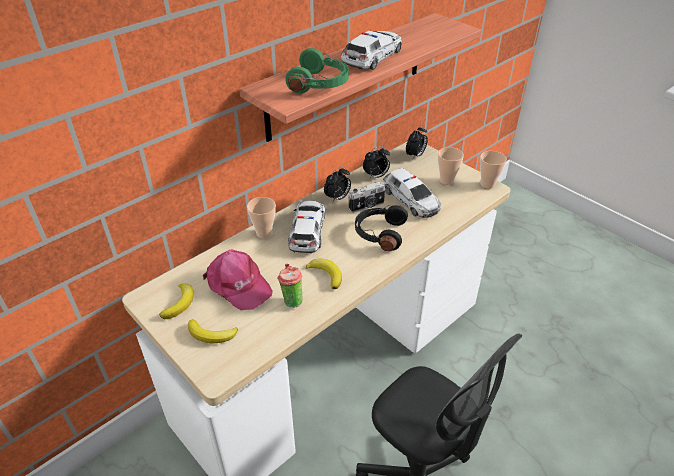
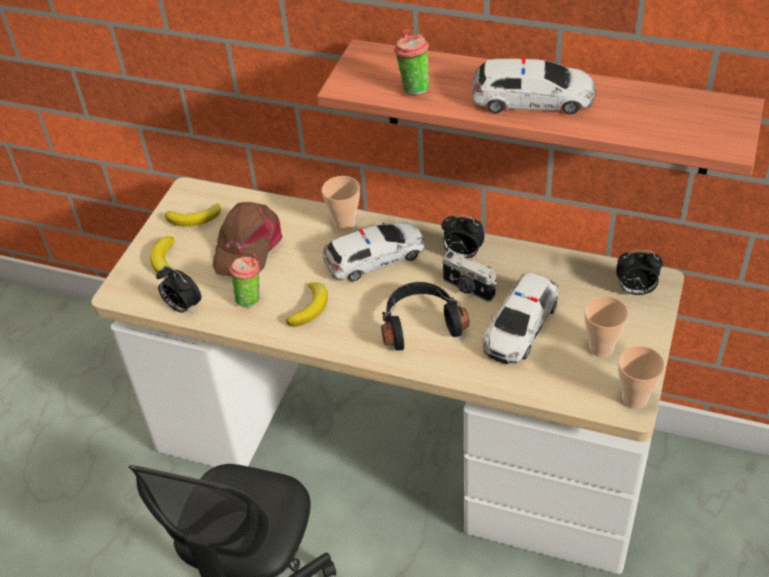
camera: 65 degrees right, 5 degrees up
(238, 285) = (247, 246): pink cap -> brown cap
(320, 84) = (413, 88): green headphones -> cup
(376, 176) = (543, 270): alarm clock -> alarm clock (182, 307)

